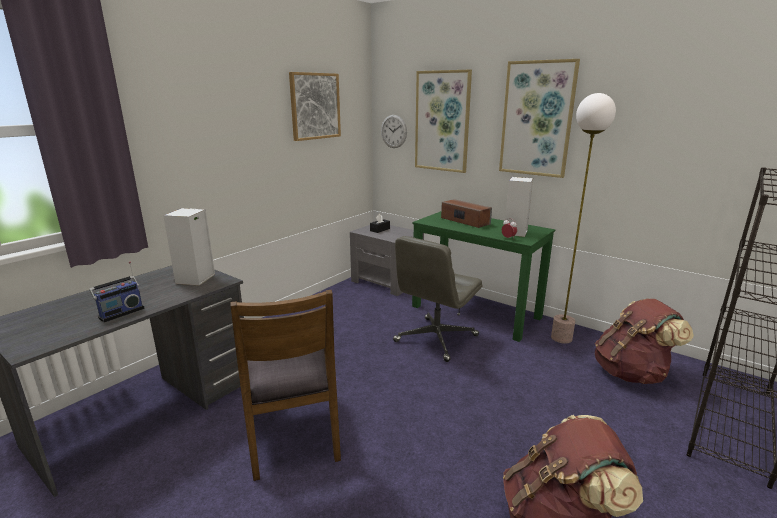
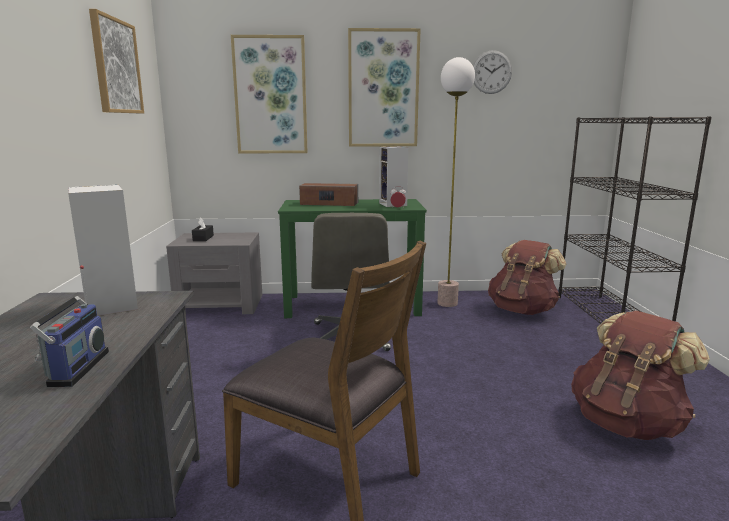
camera: 40 degrees left, 5 degrees down
(393, 131) = (199, 111): wall clock -> wall clock (491, 72)

